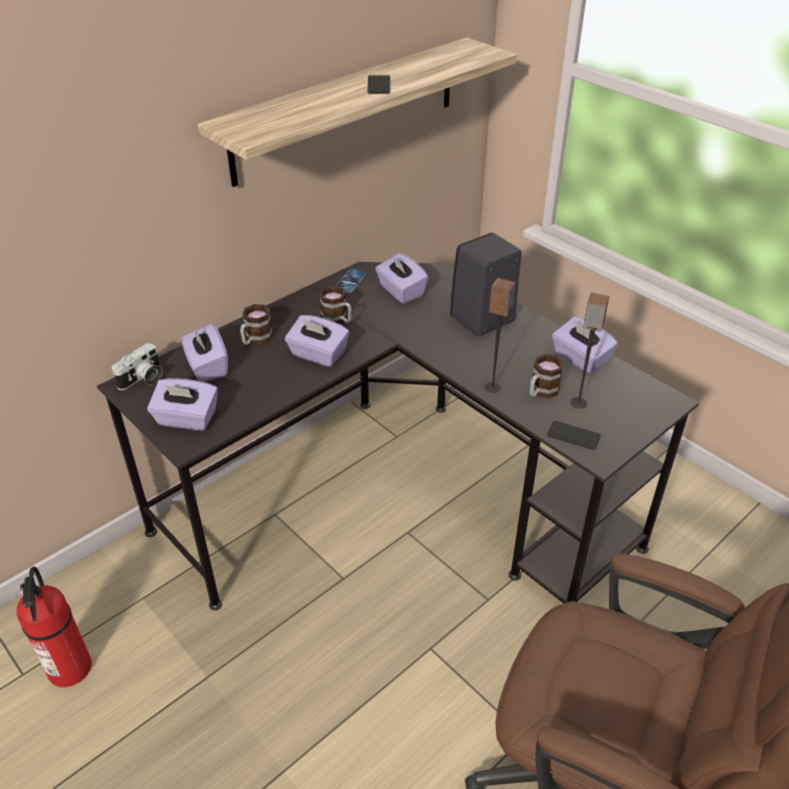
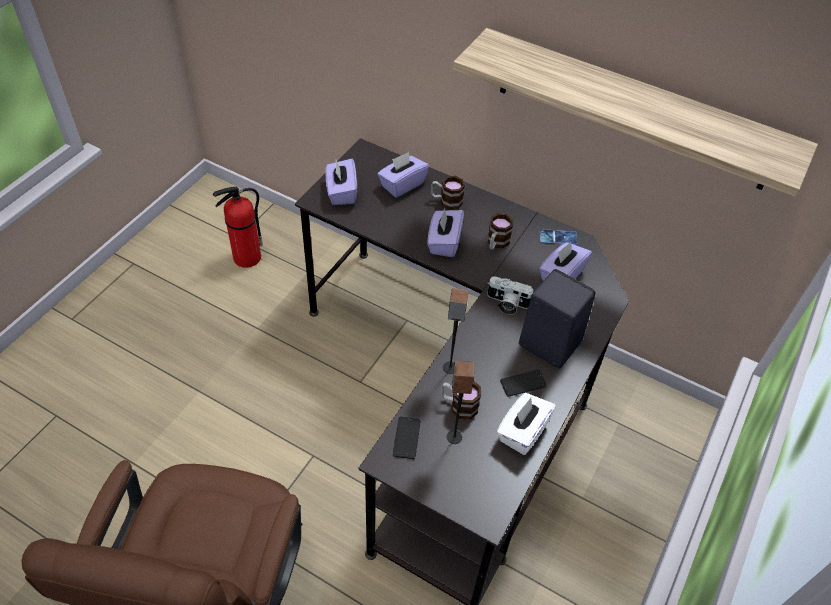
camera: 70 degrees right, 10 degrees up
(143, 379) = (374, 157): camera -> camera (506, 304)
(379, 85) = (631, 105): phone -> phone (523, 383)
(580, 359) = (522, 432): purple tissue box -> white tissue box

